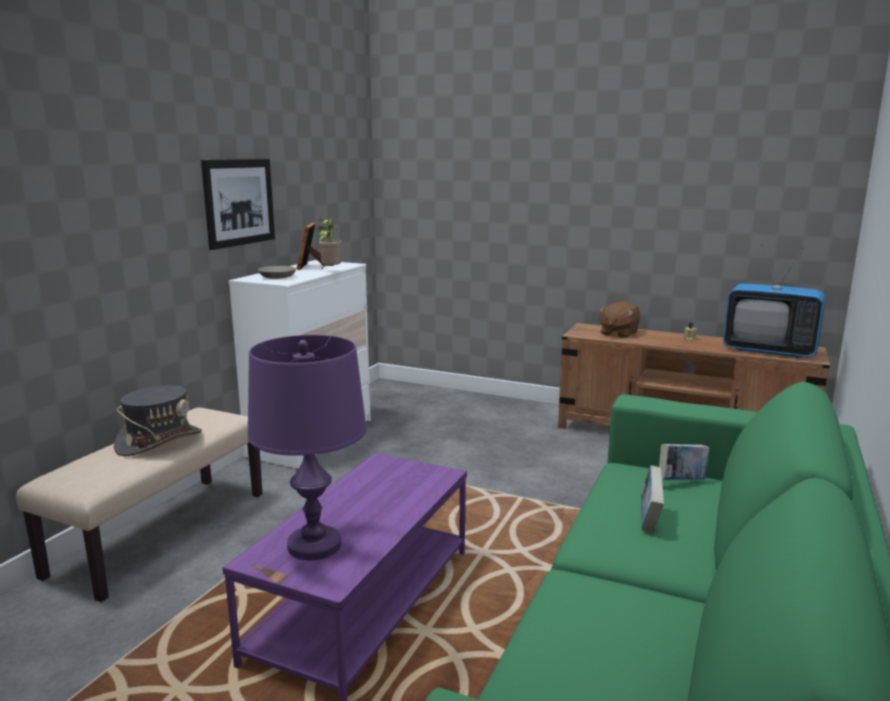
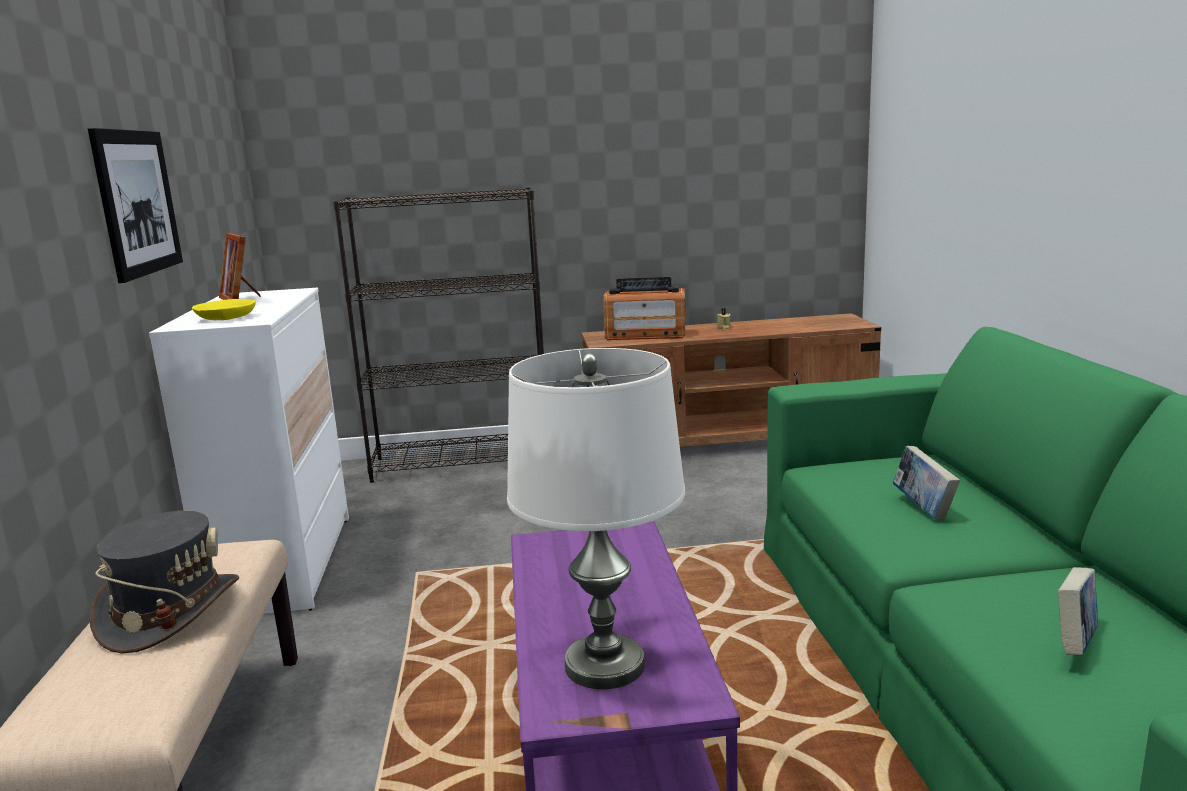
camera: 30 degrees left, 0 degrees up
(277, 277) = (225, 318): grey bowl -> yellow bowl
(314, 545) = (605, 665): purple table lamp -> white table lamp
(330, 271) = (290, 300): potted plant -> none
(475, 402) = (463, 462): none -> black bookcase
(618, 333) = (645, 335): brown plush toy -> radio
(681, 481) = (891, 465): book -> book (1074, 644)
(769, 351) = (813, 324): television -> none

